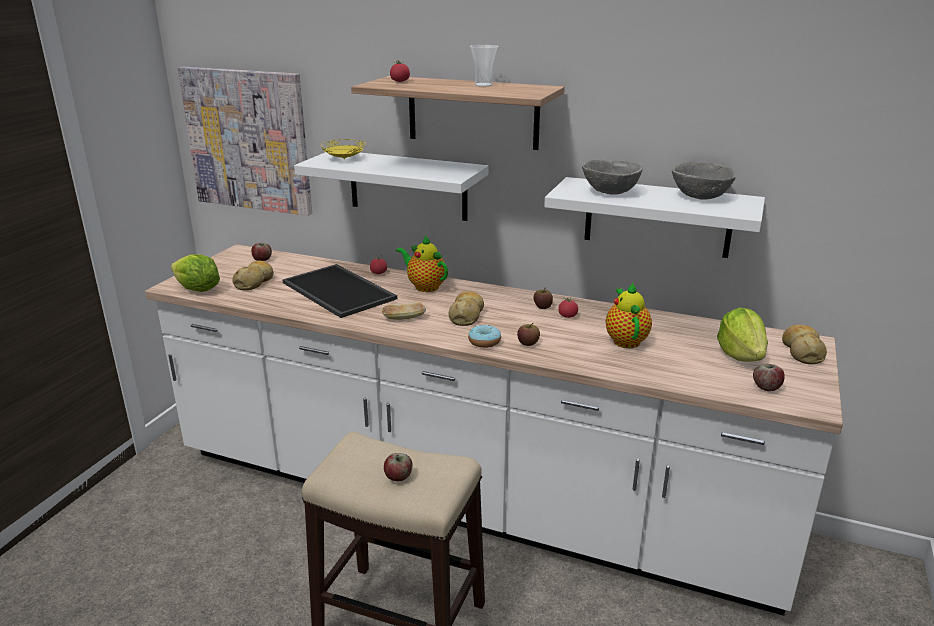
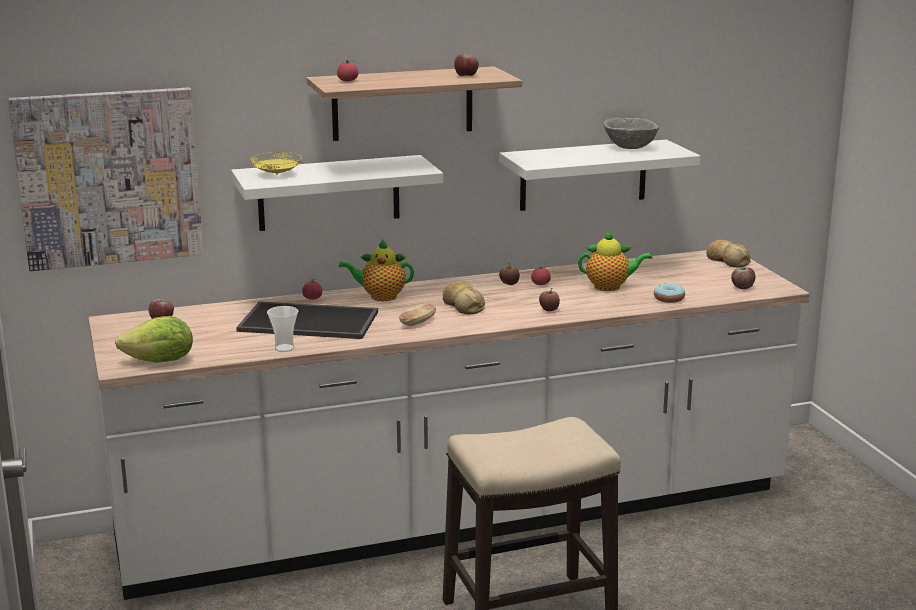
camera: 40 degrees left, 5 degrees down
(255, 282) = (205, 339): bread -> none
(398, 477) = (543, 446): apple -> apple (466, 76)
(483, 85) = (431, 74): cup -> cup (284, 348)
(484, 342) = (516, 318): donut -> donut (669, 299)
(609, 192) = (563, 157): grey bowl -> none
(625, 340) = (610, 287): teapot -> teapot turned 135 degrees clockwise
(741, 355) = (697, 274): lettuce -> none

